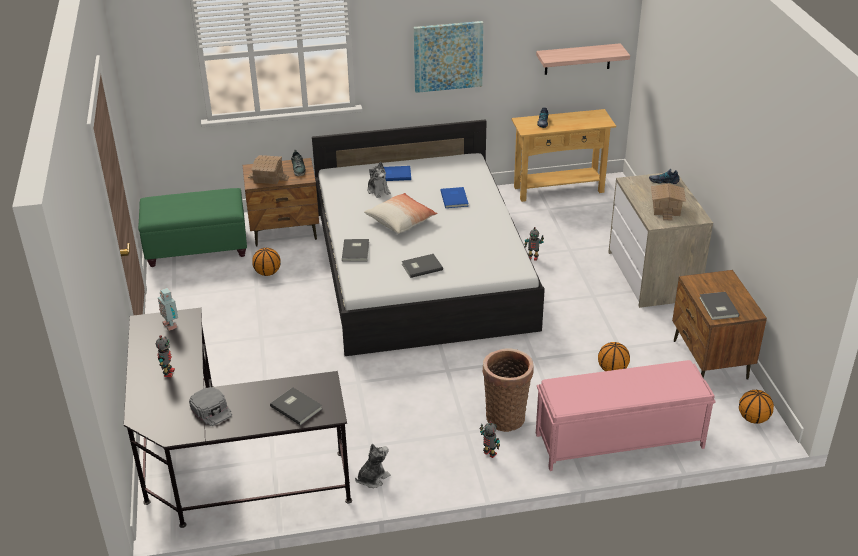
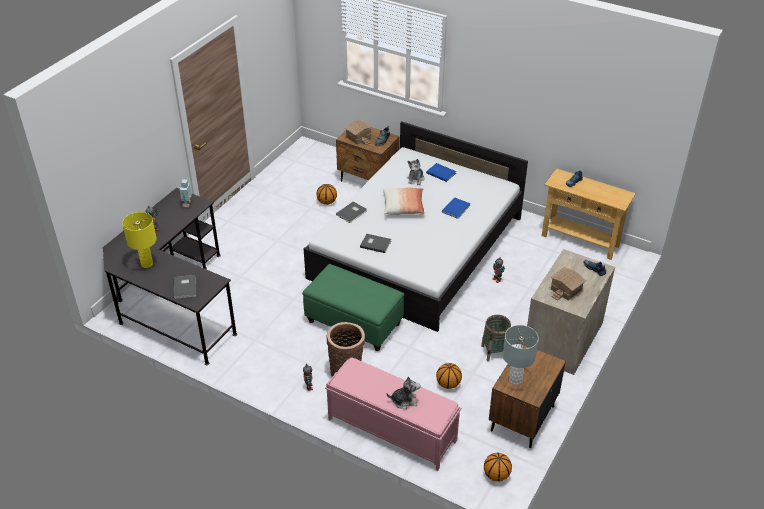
camera: 40 degrees right, 5 degrees up
(198, 248) = (309, 166): green ottoman -> green ottoman (354, 323)
(211, 410) = (147, 264): grey cap -> yellow table lamp
(372, 478) = (233, 359): plush toy -> plush toy (404, 401)
(448, 56) = (513, 101): picture -> none
(577, 59) = (618, 143): shelf -> none
(613, 318) = (495, 351): none -> basket
(717, 307) = (515, 379): grey book -> grey table lamp

